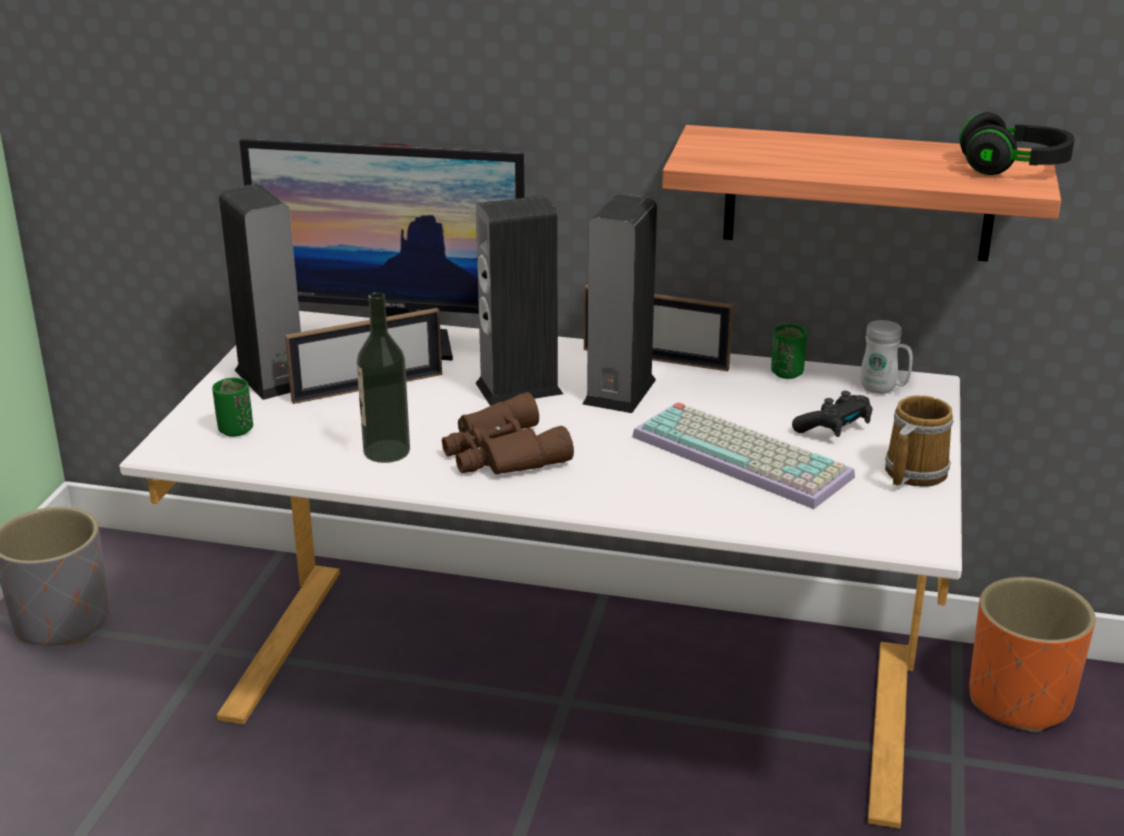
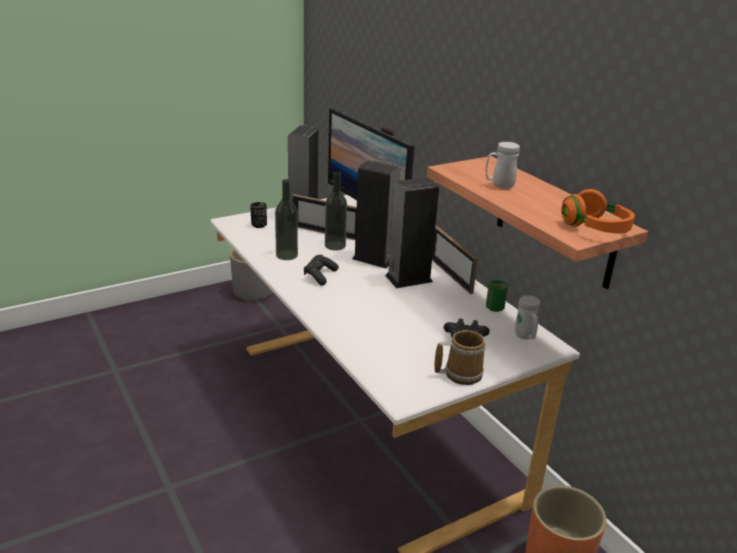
camera: 45 degrees right, 0 degrees up
(235, 430) = (259, 225): green cup -> black cup
(425, 399) = (335, 245): none -> bottle
(501, 453) = (320, 276): brown binoculars -> black game controller
(745, 456) = (404, 326): keyboard -> none
(803, 159) = (499, 185): none -> white mug
(1013, 168) = (595, 228): black headphones -> orange headphones

